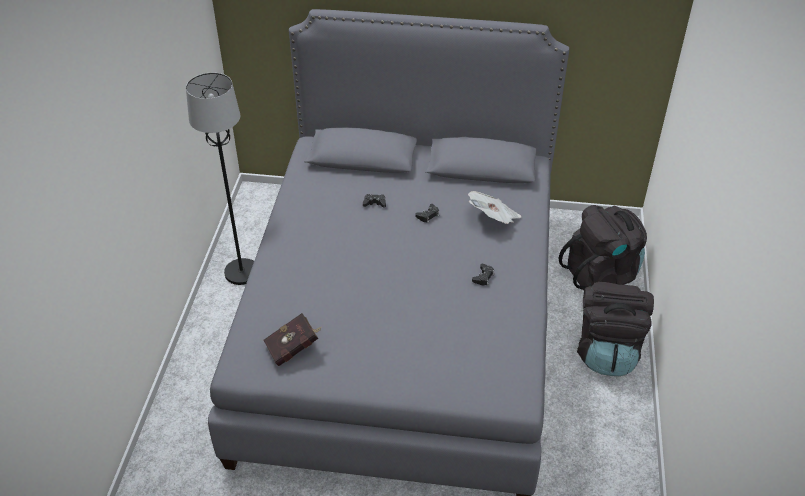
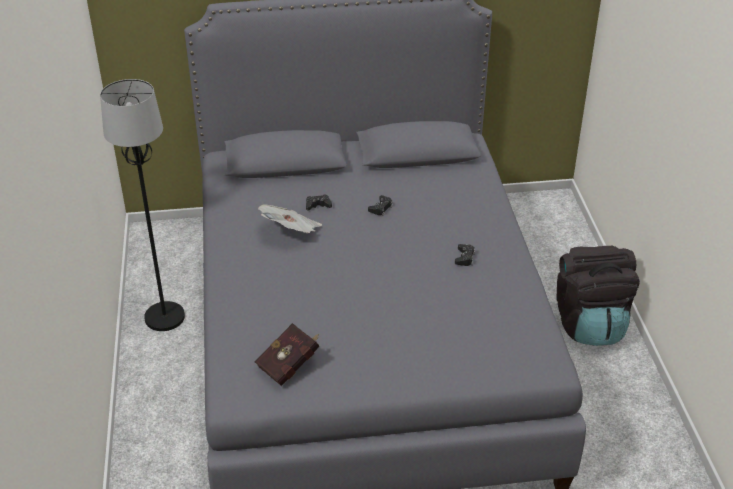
camera: 15 degrees left, 5 degrees down
(493, 218) = (451, 200): newspaper -> newspaper (291, 231)
(601, 273) = (555, 249): black backpack -> none

